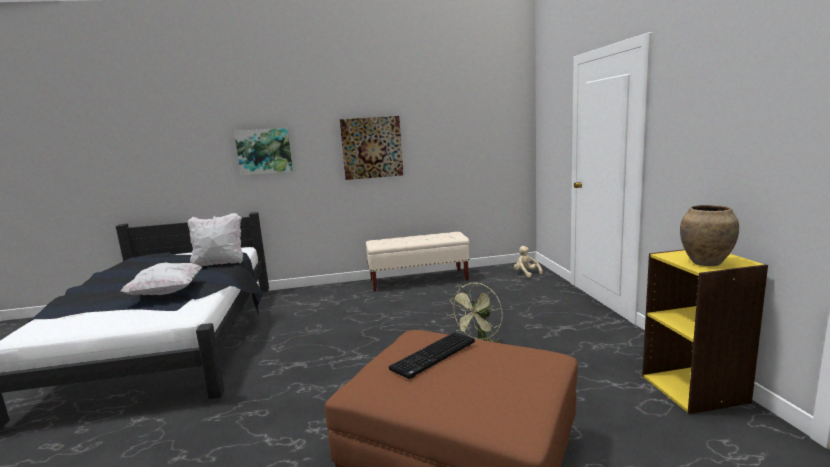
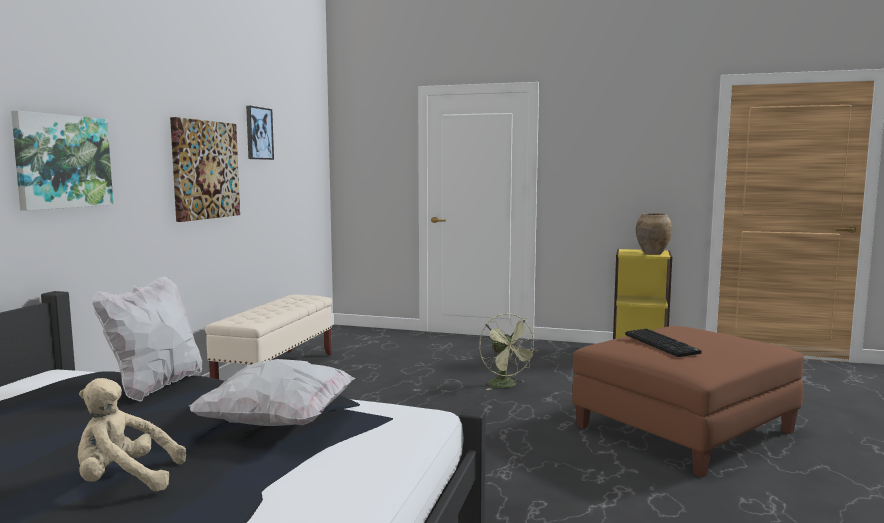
camera: 65 degrees left, 5 degrees down
(430, 118) = (258, 133): none -> picture
(526, 273) = (363, 335): beige plush toy -> beige plush toy (124, 480)

